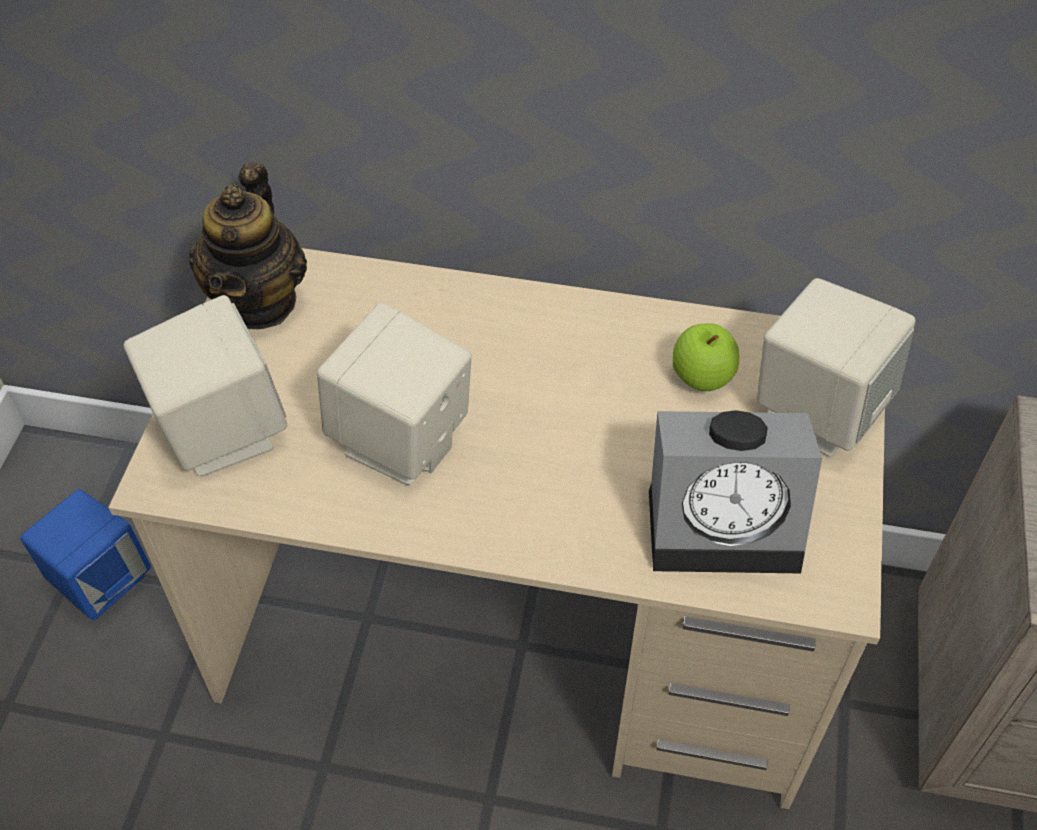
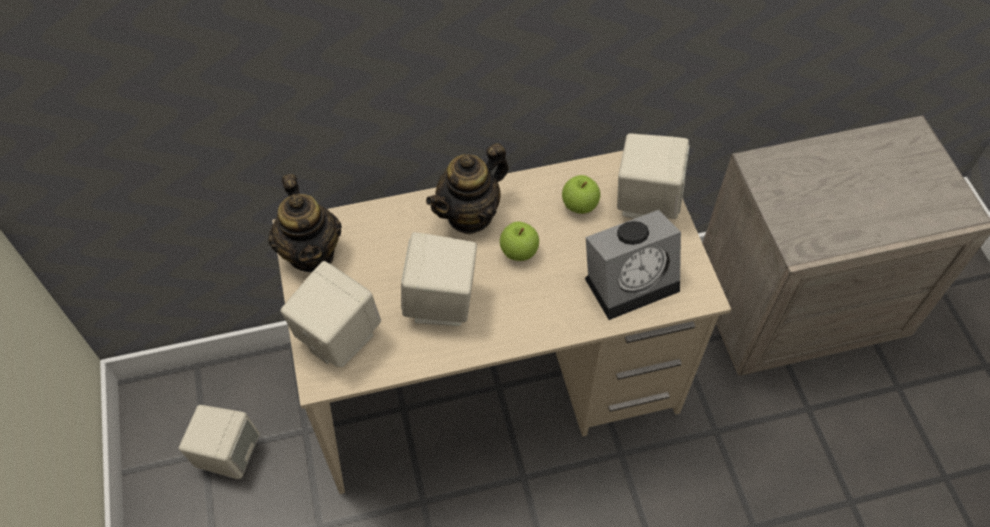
camera: 25 degrees left, 5 degrees up
(101, 581) = (228, 454): blue speaker -> beige speaker
(521, 331) = (470, 215): none -> teapot
(564, 411) = (518, 252): none -> apple

